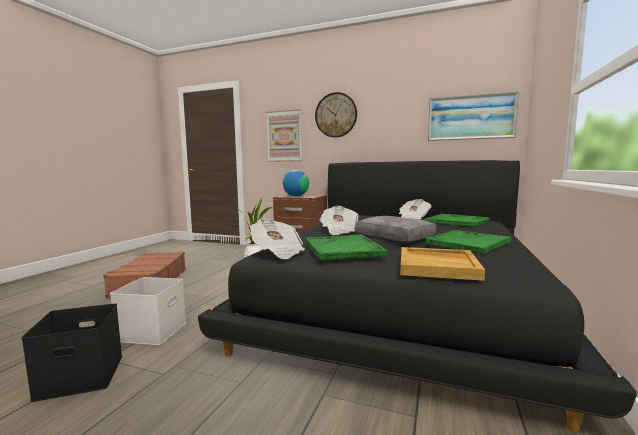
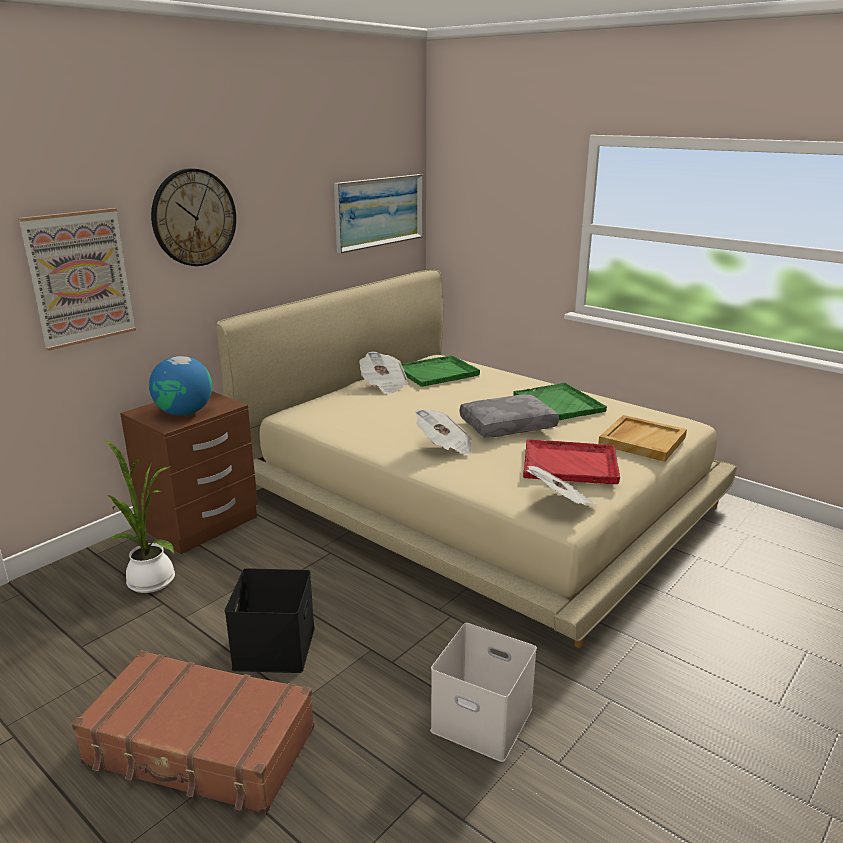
camera: 70 degrees left, 15 degrees up
(79, 377) = (602, 782): black storage box -> black storage box (276, 648)
(343, 248) = (571, 464): green tray -> red tray
(400, 298) = (476, 495): black bed -> beige bed

